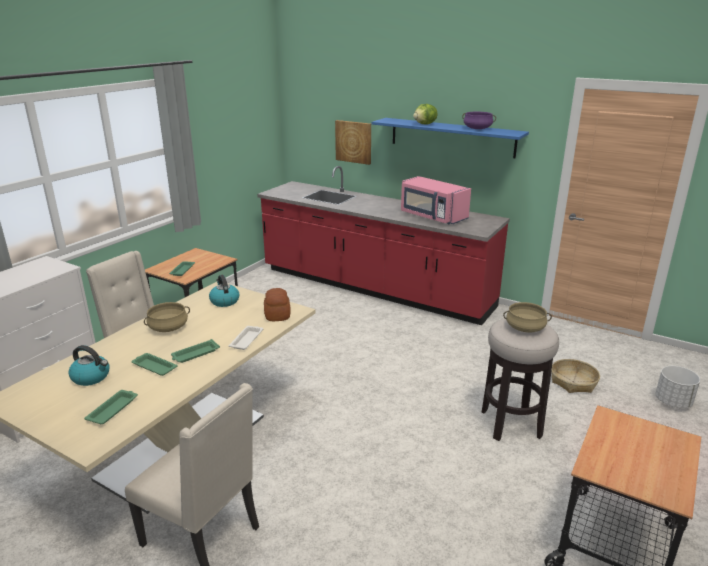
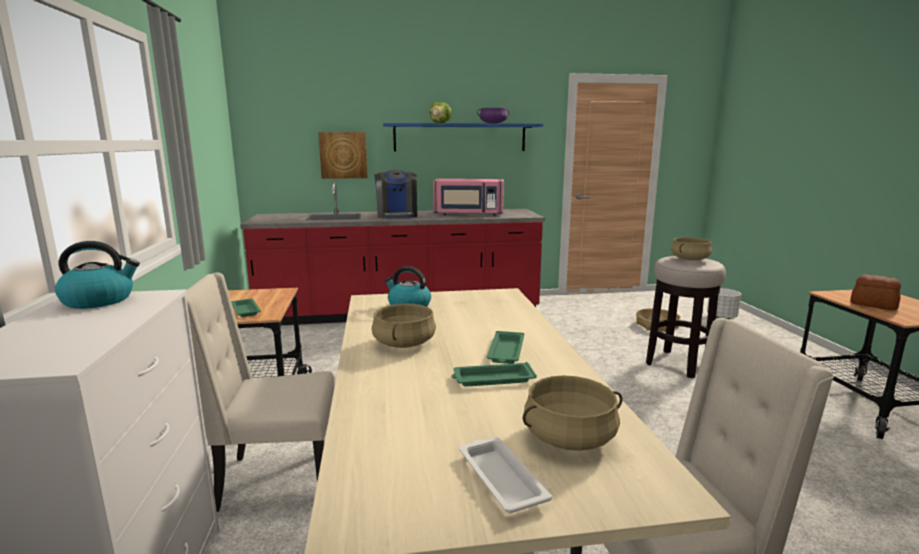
camera: 40 degrees left, 10 degrees down
(91, 377) = (437, 423): kettle -> kettle (100, 300)
(113, 409) = (569, 438): green tray -> beige cooking pot
(247, 340) = (524, 324): white tray -> white tray (500, 478)
(278, 314) = (495, 299): bread -> bread (872, 305)
(373, 205) = (397, 216): none -> coffee machine

